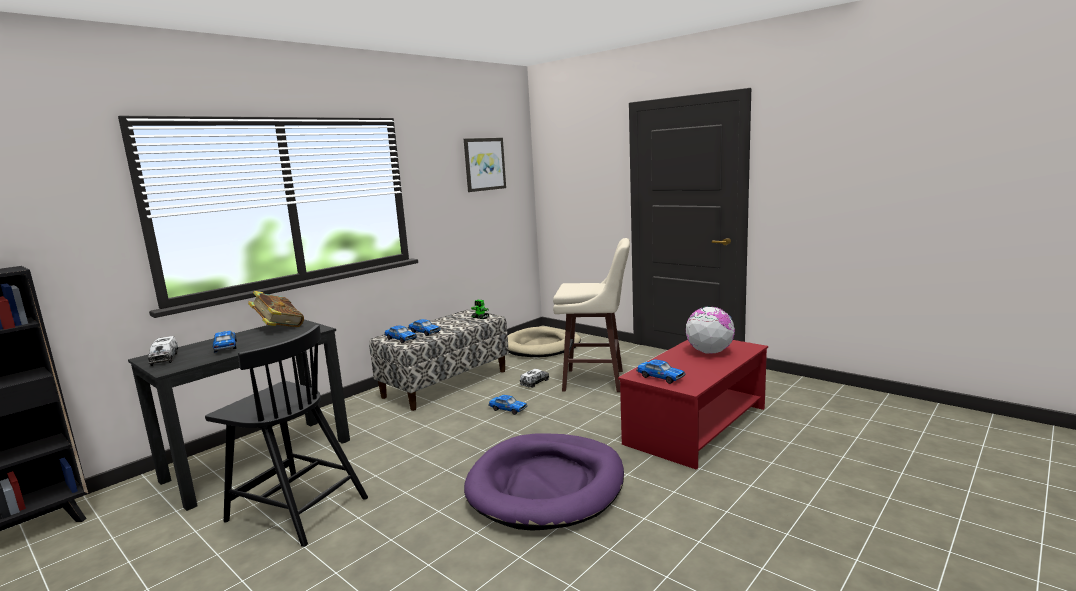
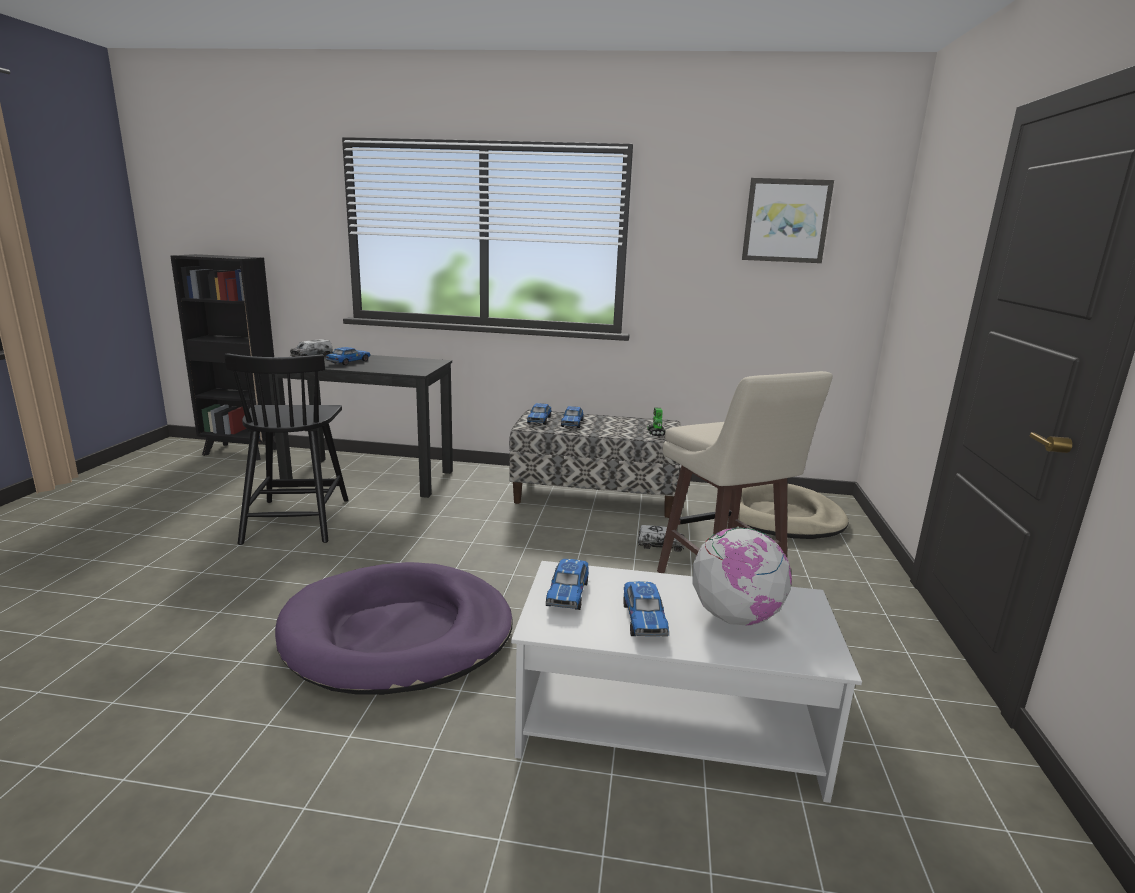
camera: 55 degrees right, 5 degrees up
(279, 328) = (413, 362): book -> none
(507, 409) = (568, 551): toy car -> toy car (644, 618)
(697, 425) = (670, 724): red coffee table -> white coffee table

